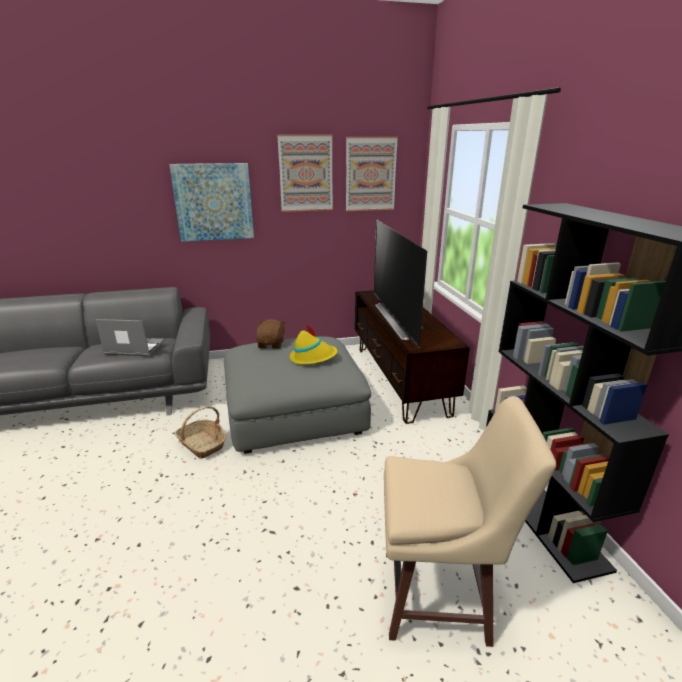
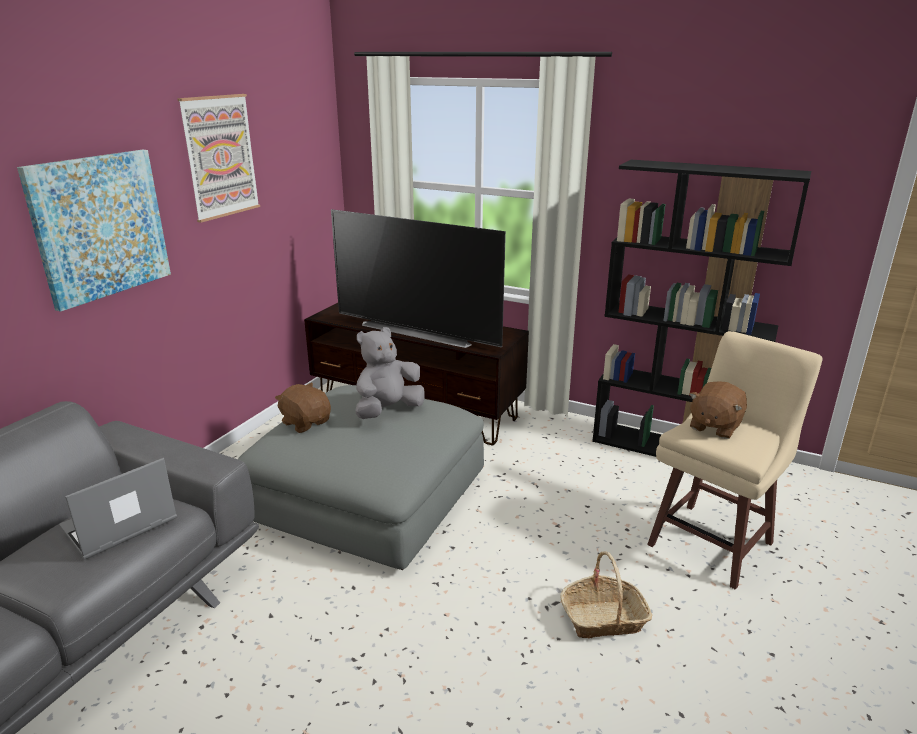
camera: 50 degrees left, 0 degrees up
(202, 444) = (336, 598): basket -> basket (603, 618)
(313, 357) = (388, 410): yellow hat -> grey plush toy
(370, 174) = (290, 147): picture -> none
(434, 477) = (714, 426): none -> brown plush toy

